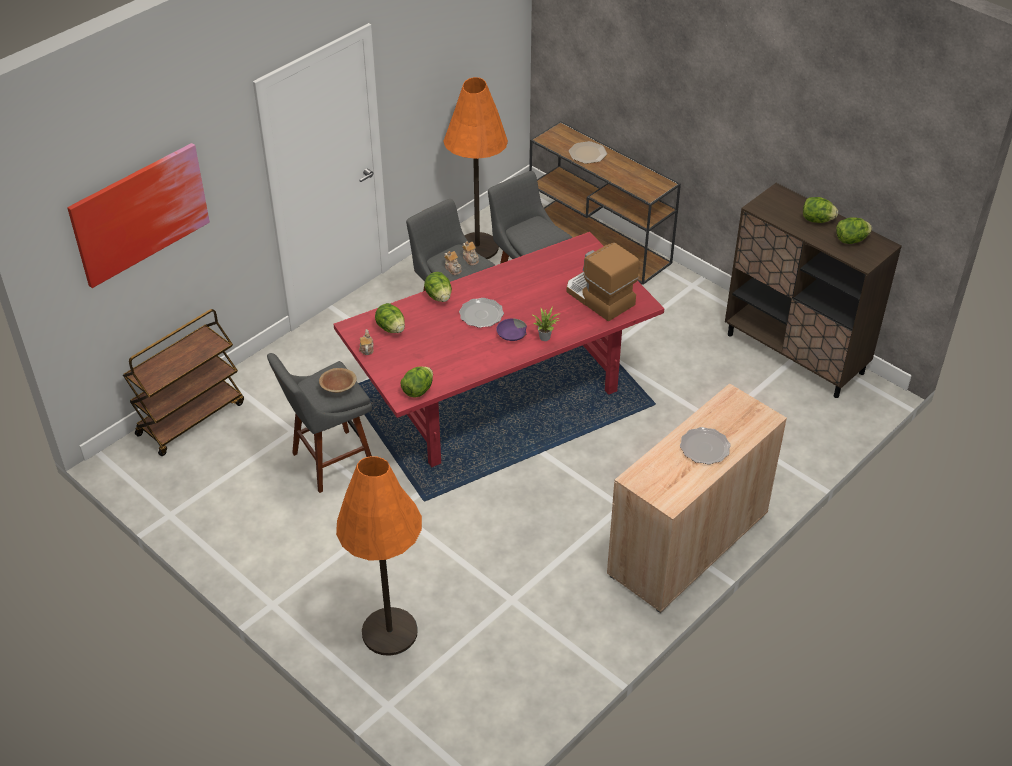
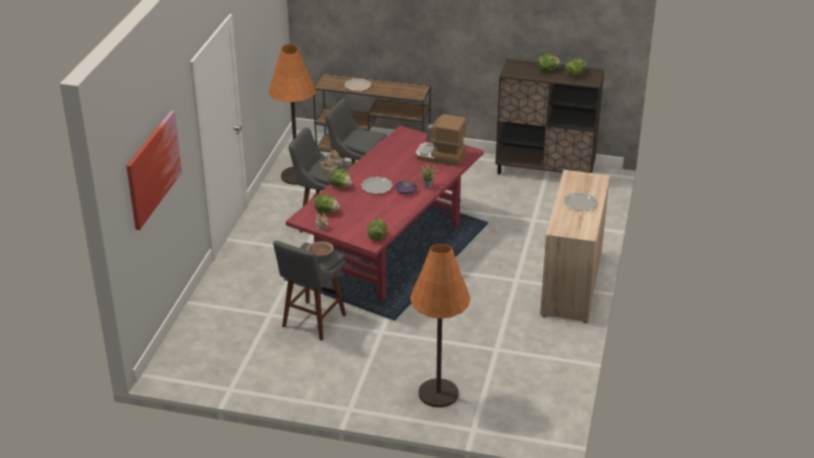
camera: 30 degrees left, 10 degrees down
(191, 418) = (190, 332): brown cart -> none

